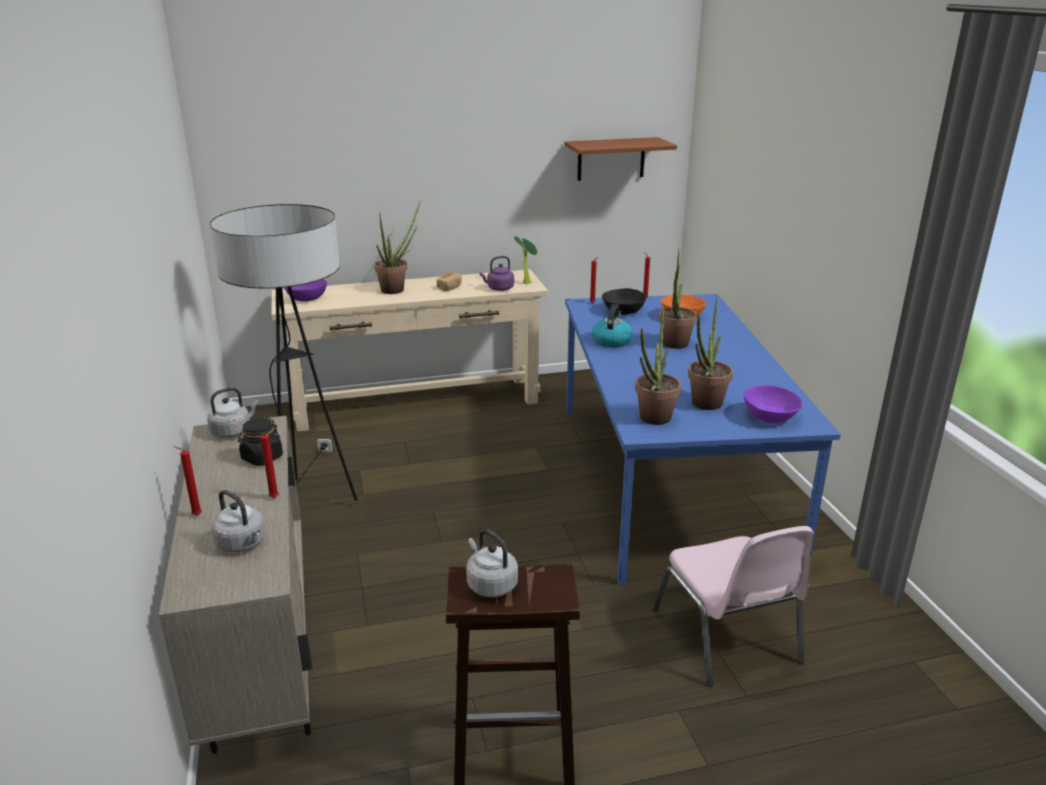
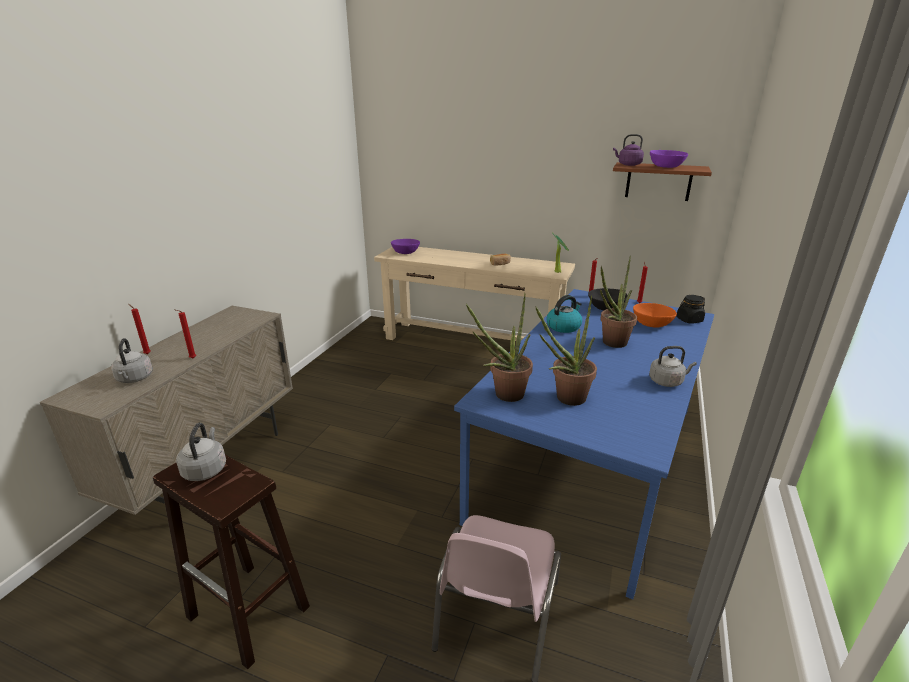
camera: 35 degrees right, 0 degrees up
(233, 431) = (242, 314): grey kettle -> grey kettle (667, 381)
(262, 458) = (227, 333): black jar -> black jar (689, 320)
(311, 503) = (343, 383): floor lamp -> none
(397, 289) = (465, 258): potted plant -> none
(499, 288) = (531, 271): purple kettle -> purple kettle (628, 164)
(770, 417) = (613, 430): purple bowl -> purple bowl (666, 167)

